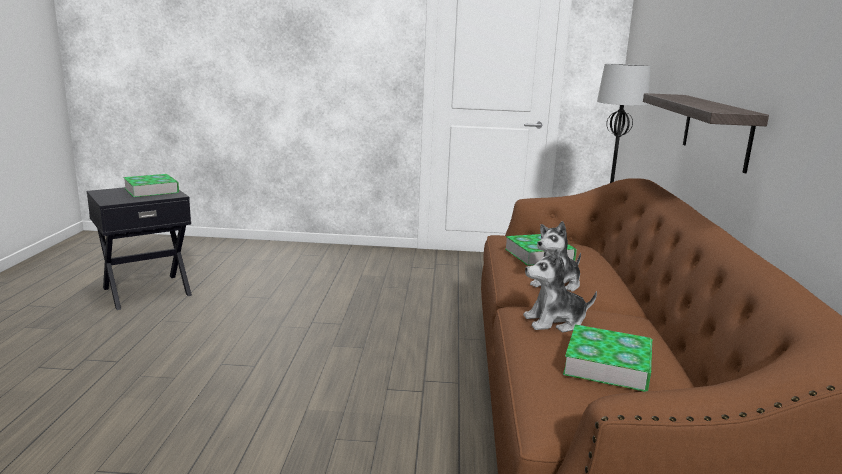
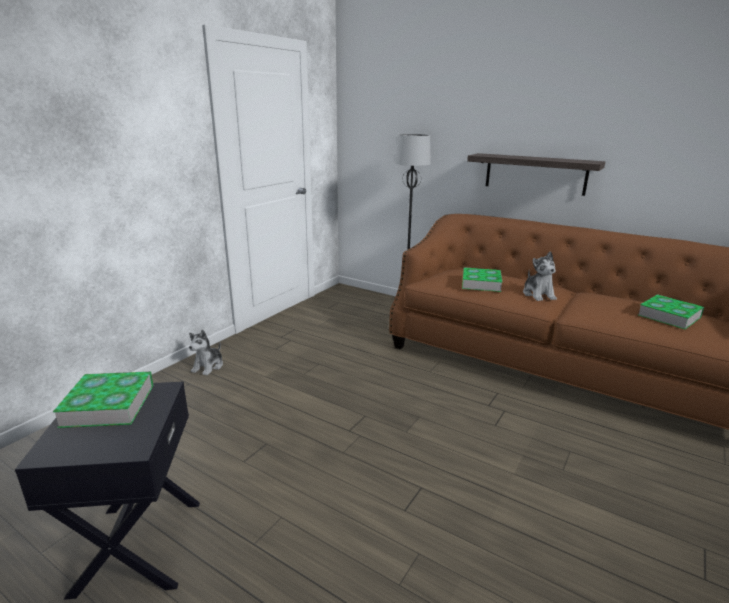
camera: 60 degrees left, 5 degrees up
(555, 322) = (603, 311): plush toy -> plush toy (208, 366)

